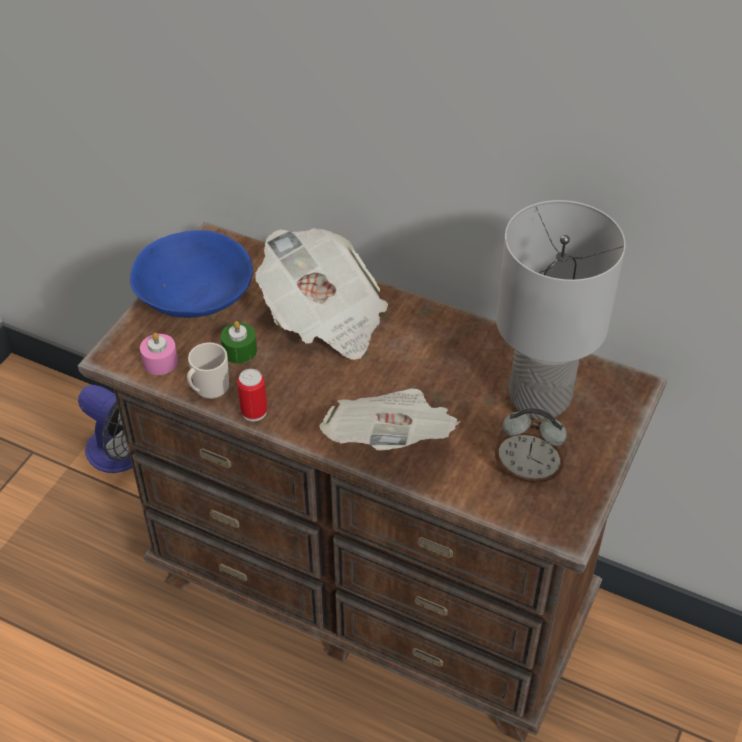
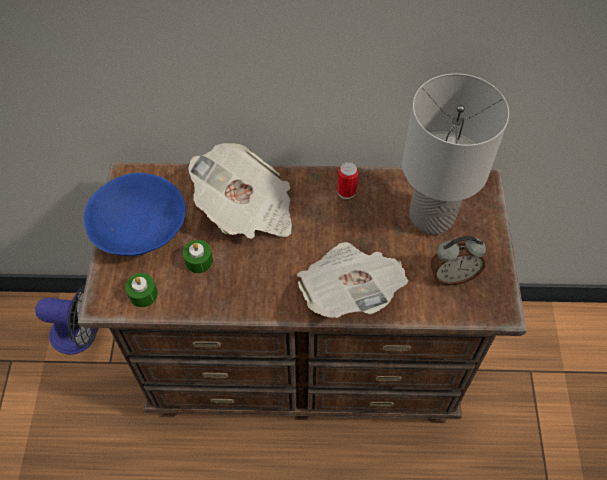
camera: 25 degrees left, 10 degrees up
(160, 362) = (143, 294): pink candle -> green candle
(208, 389) = (193, 302): mug -> none
(254, 411) = (238, 307): can -> can (346, 191)

